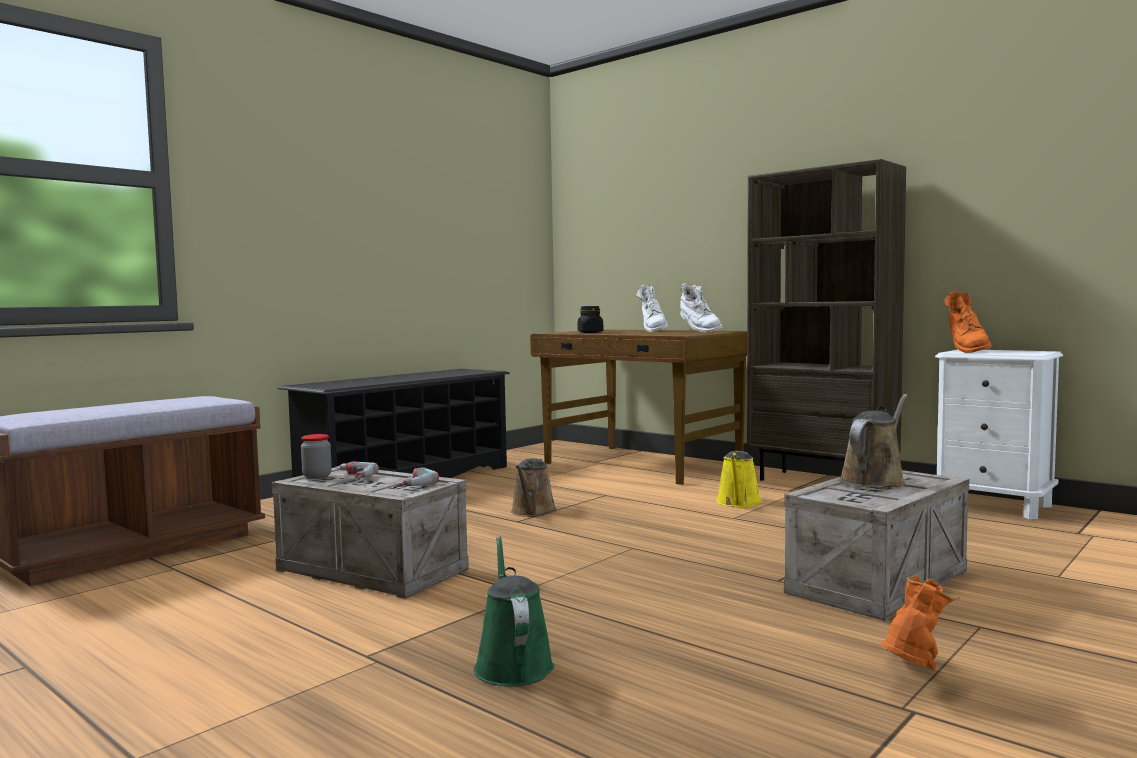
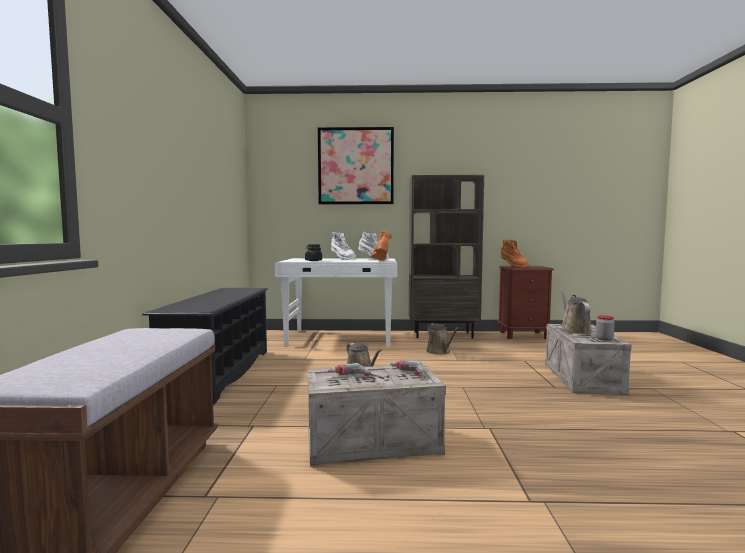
camera: 40 degrees left, 0 degrees up
(317, 476) = (325, 381): jar -> jar (604, 339)
(512, 664) = (596, 471): green watering can -> none
(641, 464) = (341, 338): brown desk -> white desk
(694, 168) = (355, 166): none -> picture
(738, 503) = (439, 352): yellow watering can -> brown watering can
(912, 676) = (694, 416): orange boot -> orange boot (380, 261)
(993, 506) = (524, 335): white nightstand -> brown nightstand

